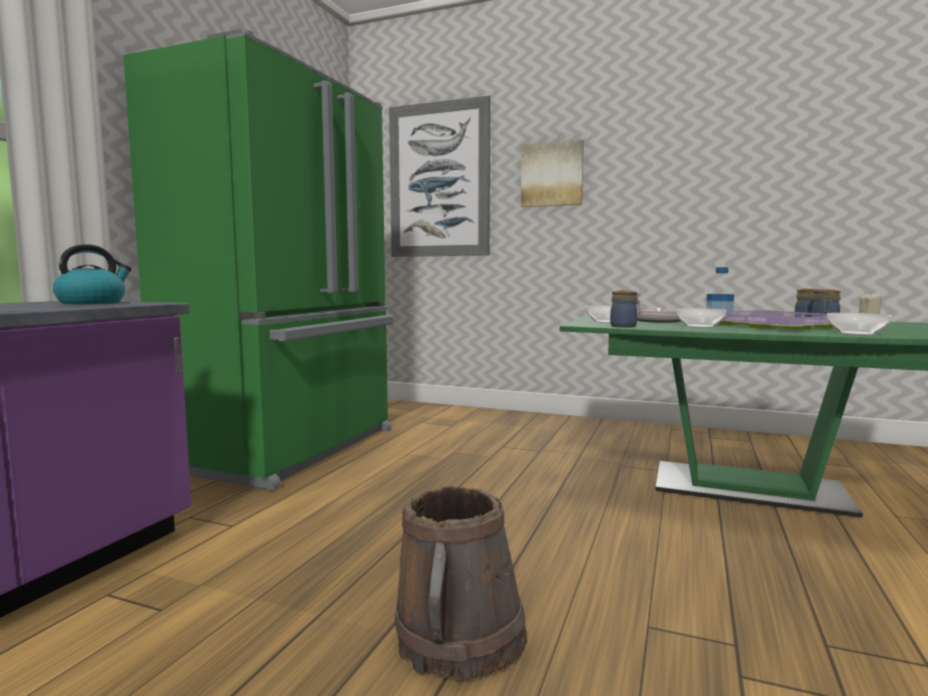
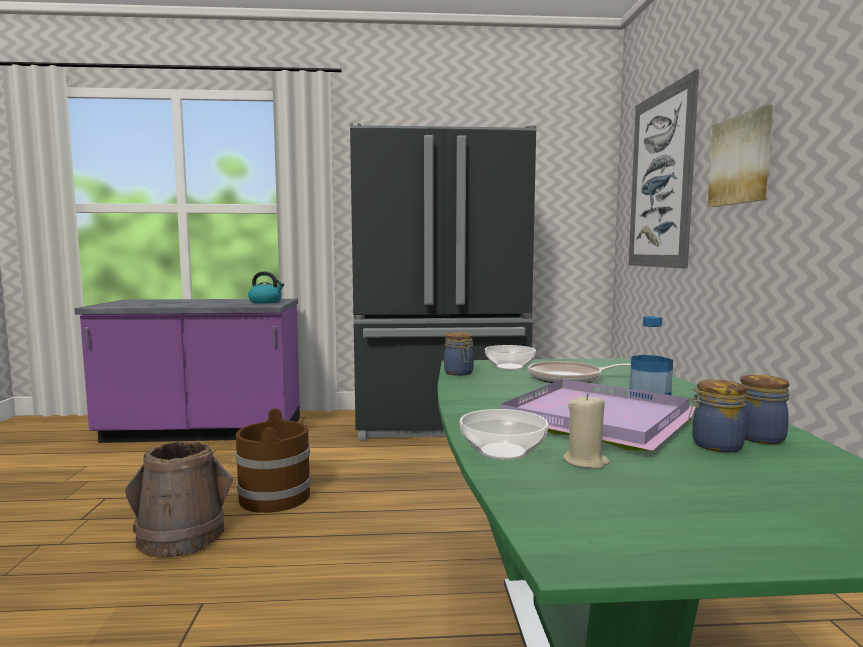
camera: 65 degrees right, 0 degrees up
(290, 449) = (440, 424): green fridge -> black fridge
(392, 560) = (275, 497): none -> brown bucket
(699, 326) = (504, 392): bowl -> none

